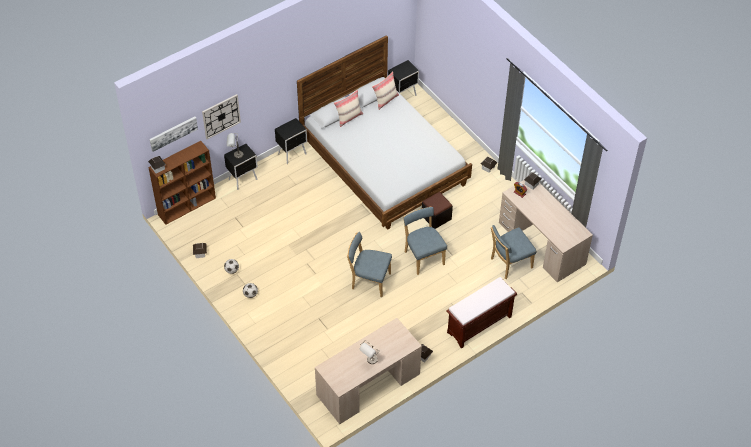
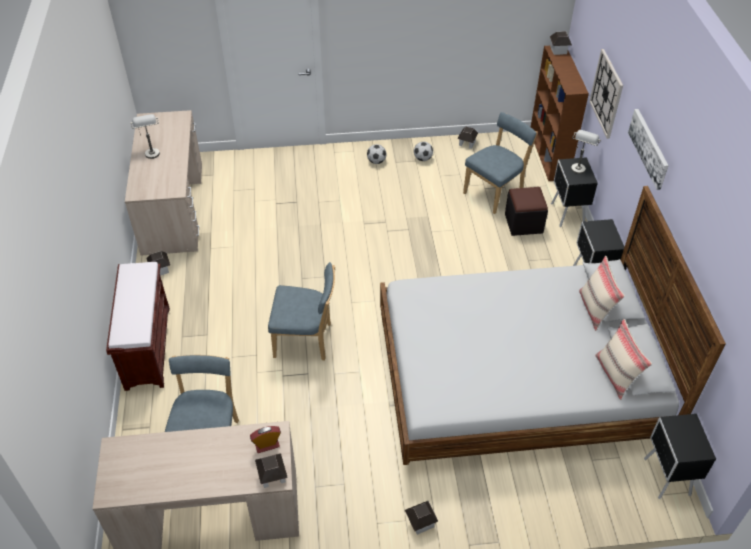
camera: 120 degrees right, 5 degrees down
(173, 133) = (586, 34): picture -> picture (649, 148)
(369, 280) = (312, 267): blue chair -> blue chair (495, 192)
(436, 217) = (364, 391): black ottoman -> black ottoman (523, 223)

